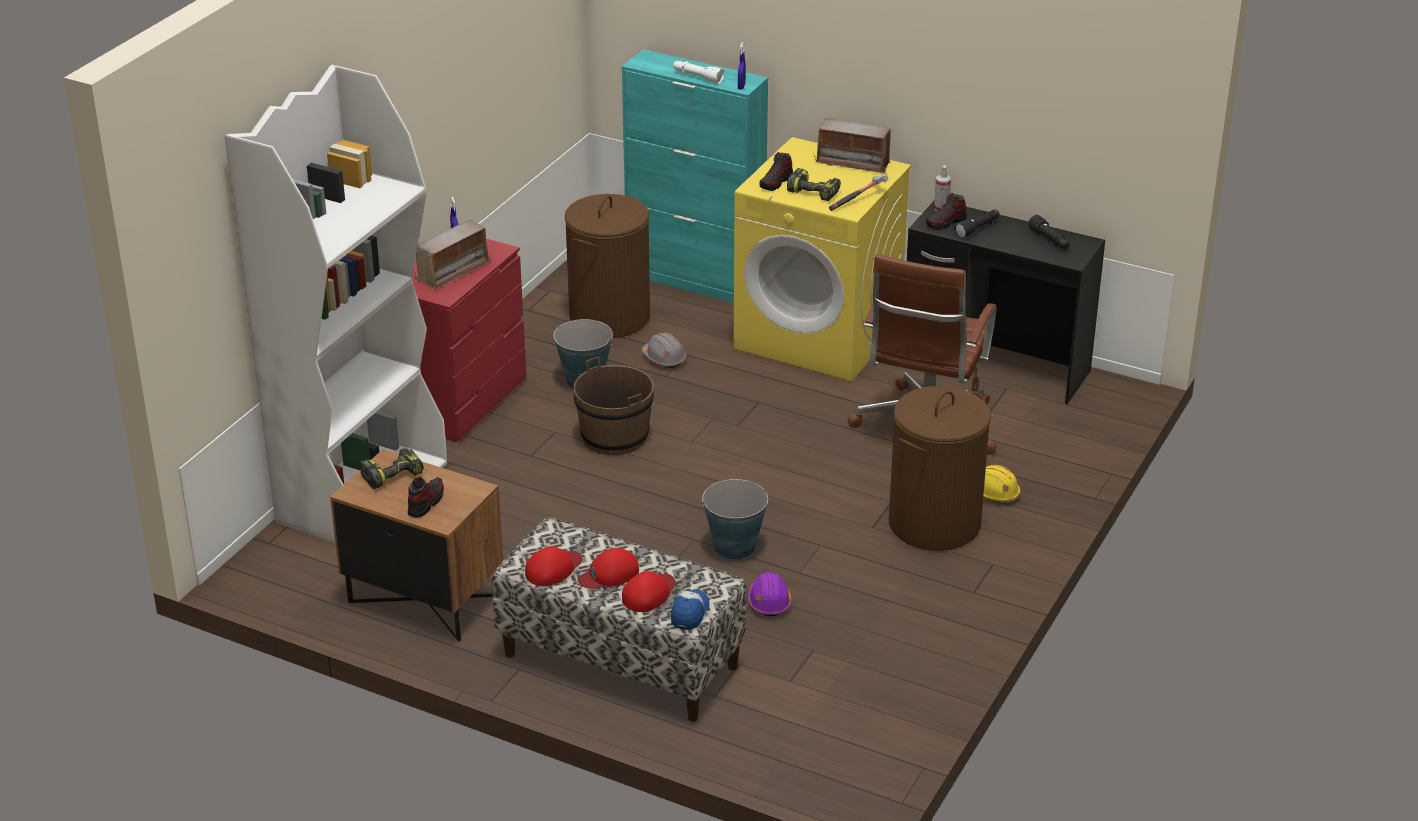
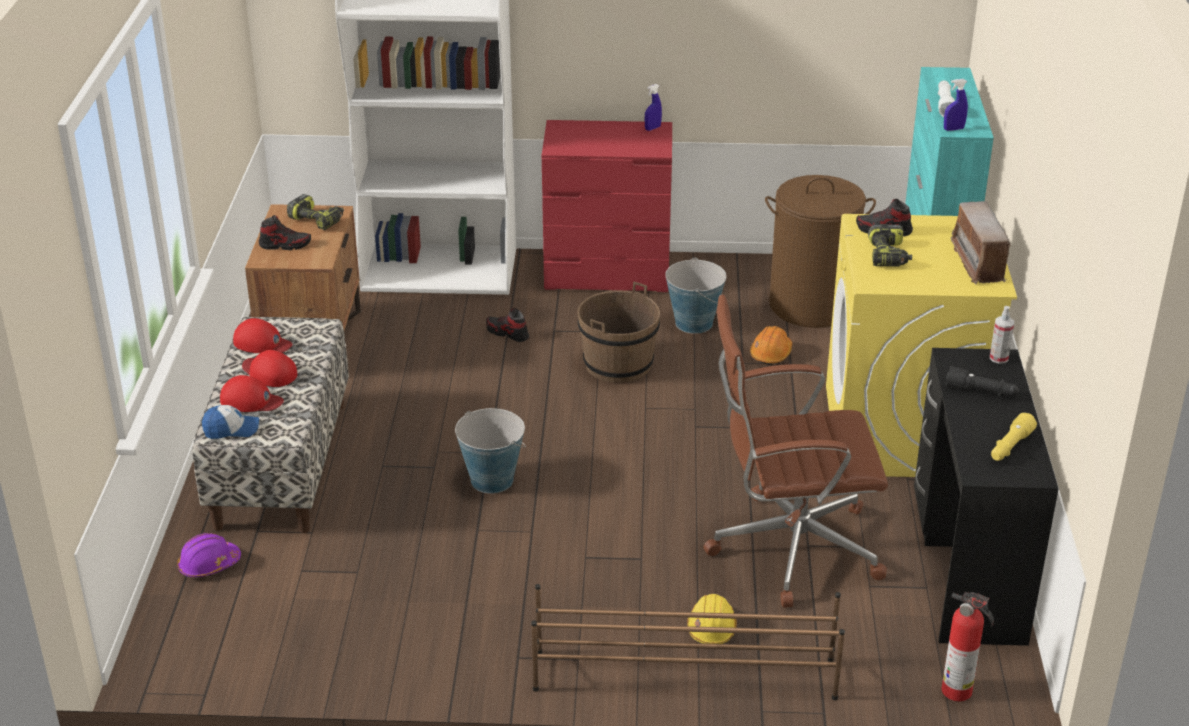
camera: 65 degrees right, 0 degrees up
(453, 271) = (600, 141): radio -> none
(664, 358) = (771, 353): grey hard hat -> orange hard hat
(769, 602) = (417, 524): purple hard hat -> purple hard hat (209, 565)
(860, 199) = (902, 284): hammer -> none
(934, 524) = (621, 598): brown laundry basket -> none
(946, 223) = (971, 368): shoe -> shoe (507, 333)
(1037, 520) = (683, 674): none -> brown shoe rack
(1049, 240) = (1010, 447): black flashlight -> yellow flashlight
(1120, 413) = (959, 691): none -> fire extinguisher

